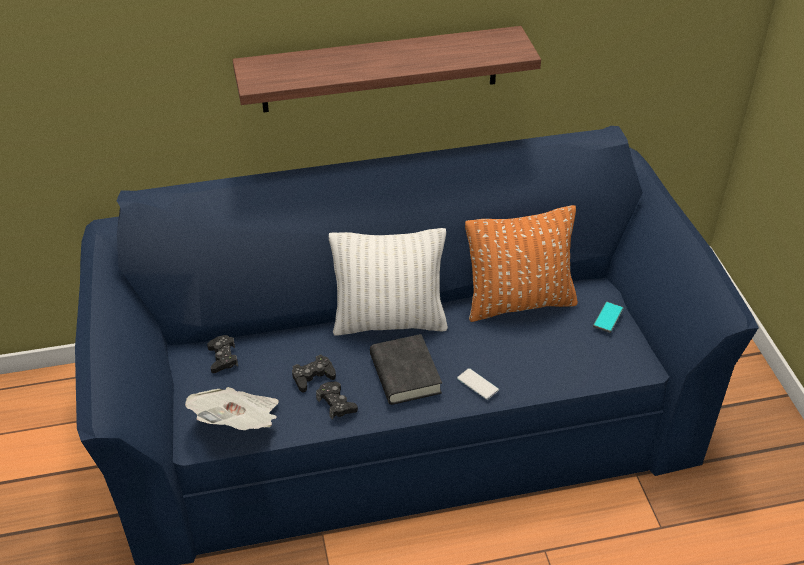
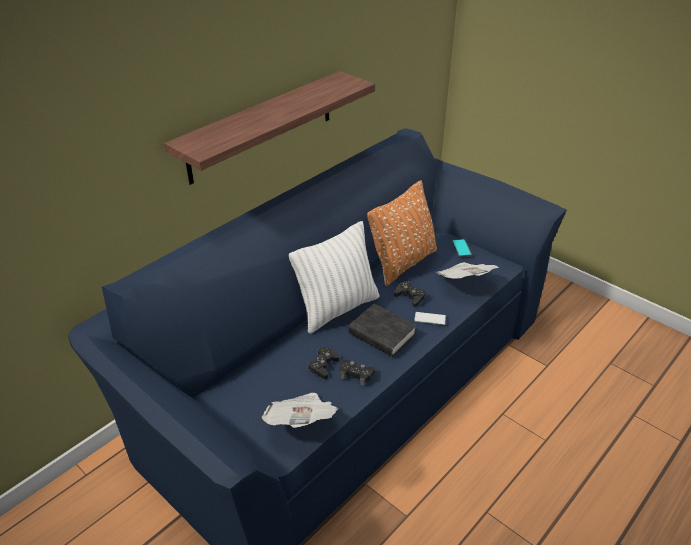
camera: 35 degrees left, 5 degrees down
(223, 358) = (244, 386): black game controller -> black game controller (410, 296)
(567, 362) = (465, 282): none -> newspaper

